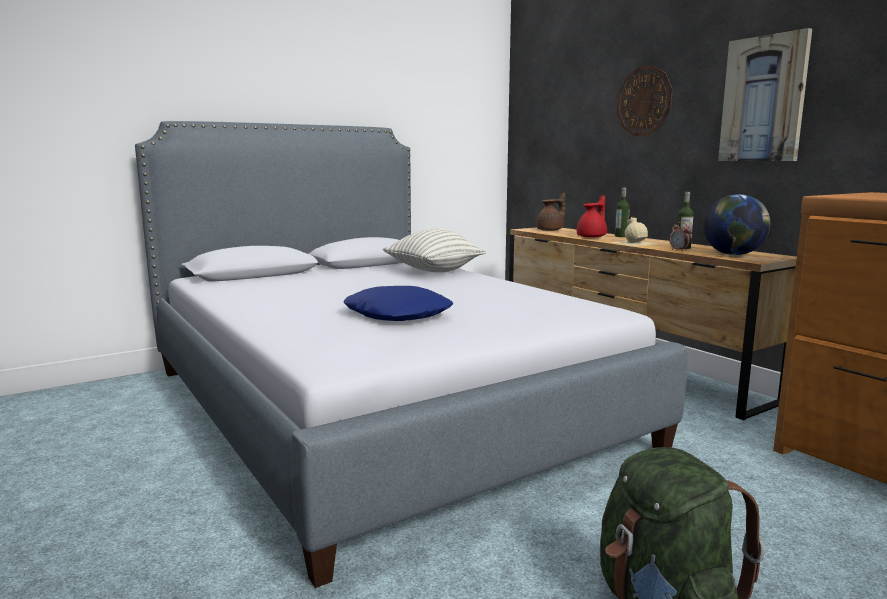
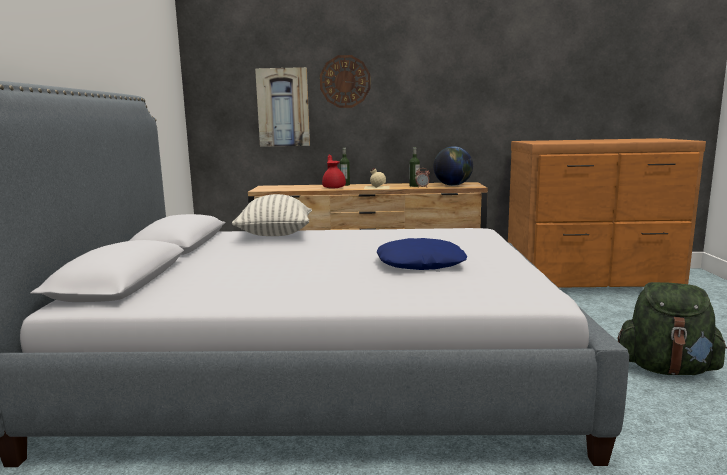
camera: 55 degrees left, 0 degrees up
(551, 230) = (281, 188): brown teapot -> none
(764, 99) = (440, 85): picture -> picture (283, 107)

